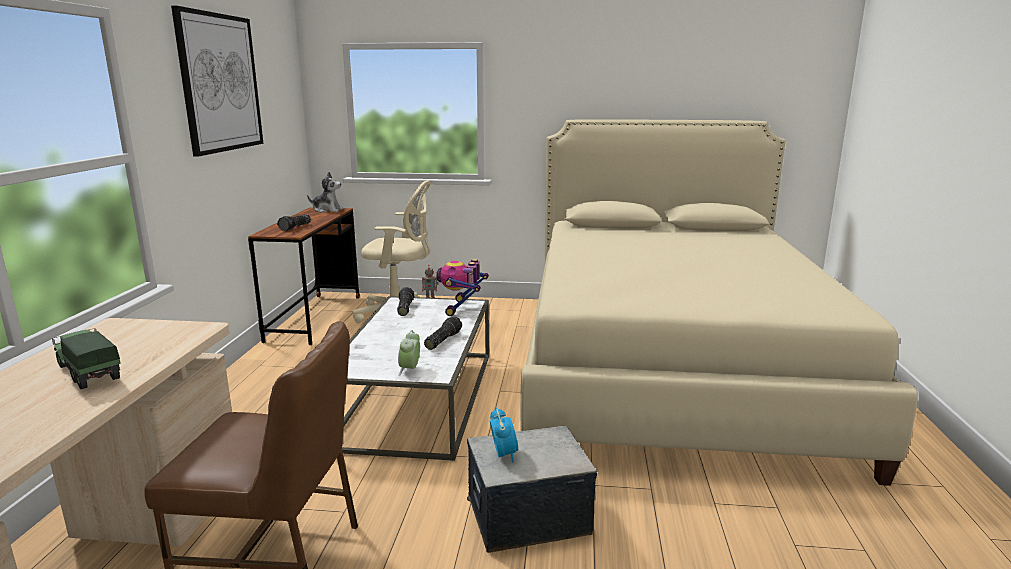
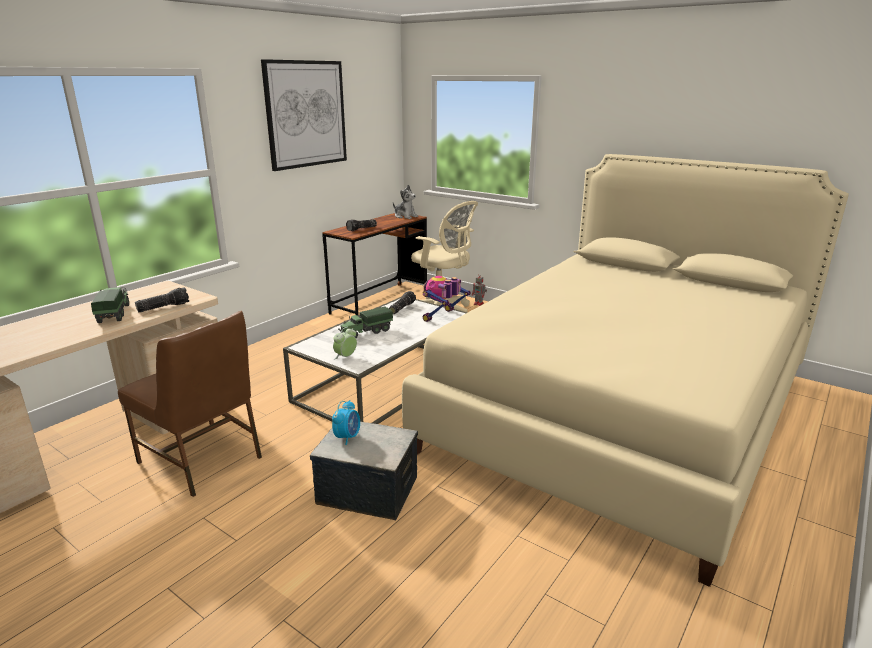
camera: 30 degrees right, 5 degrees up
(398, 340) = (366, 332): none -> toy truck
(442, 340) = (395, 340): flashlight -> flashlight (163, 307)

